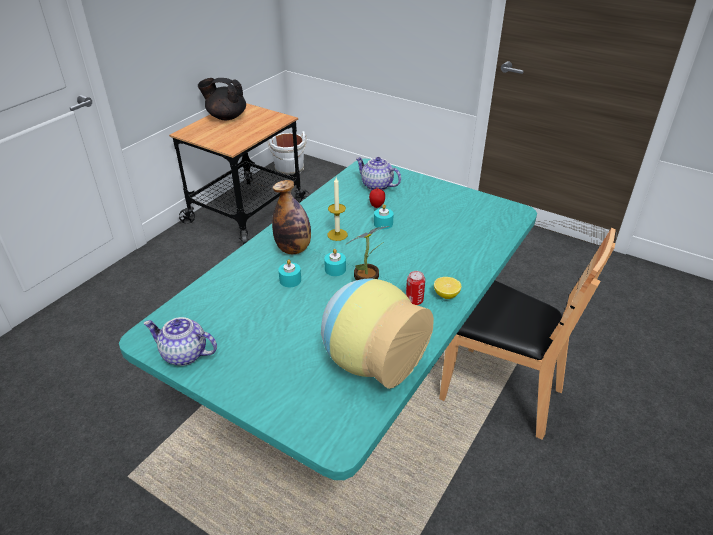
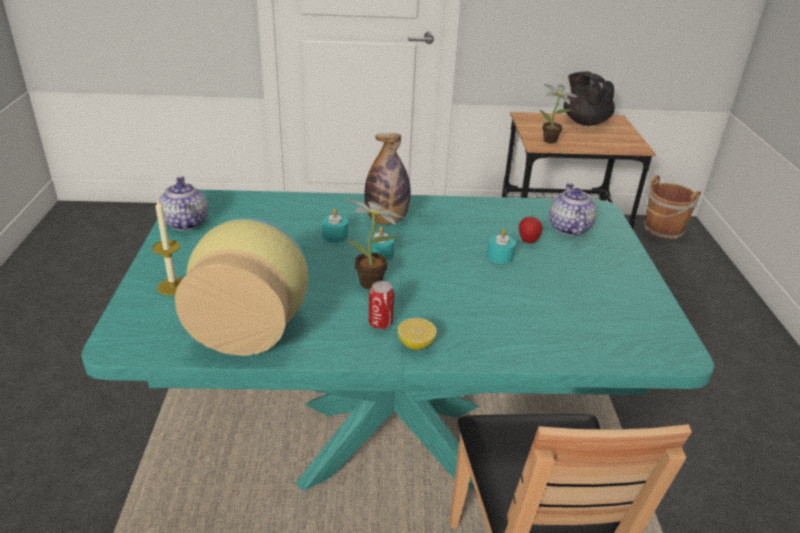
camera: 55 degrees right, 5 degrees down
(235, 141) = (552, 141): none -> potted plant
(289, 170) = (662, 231): white bucket -> brown bucket
(337, 235) = (441, 235): candle -> candle (173, 286)

